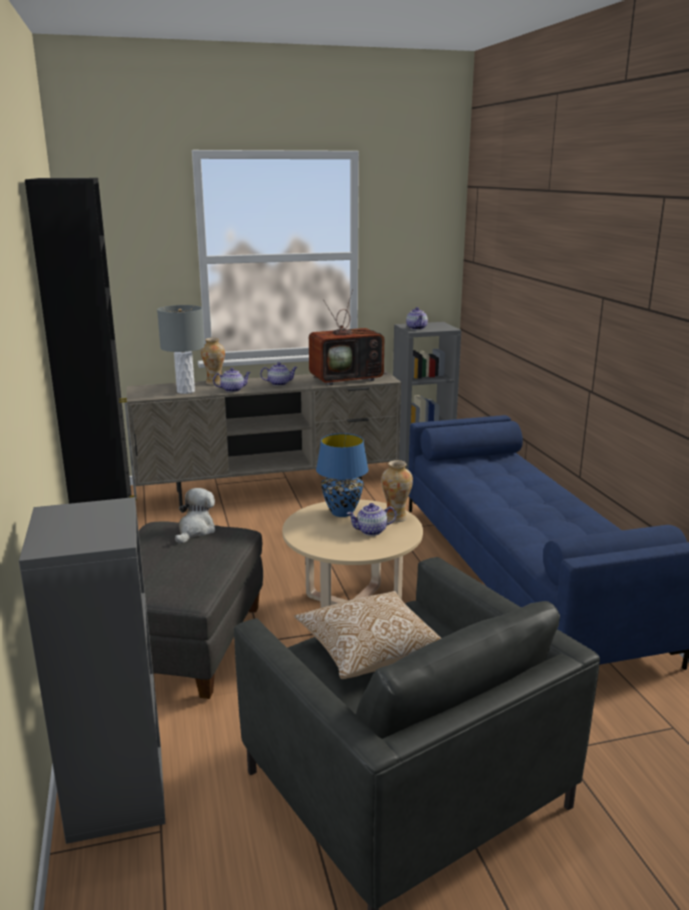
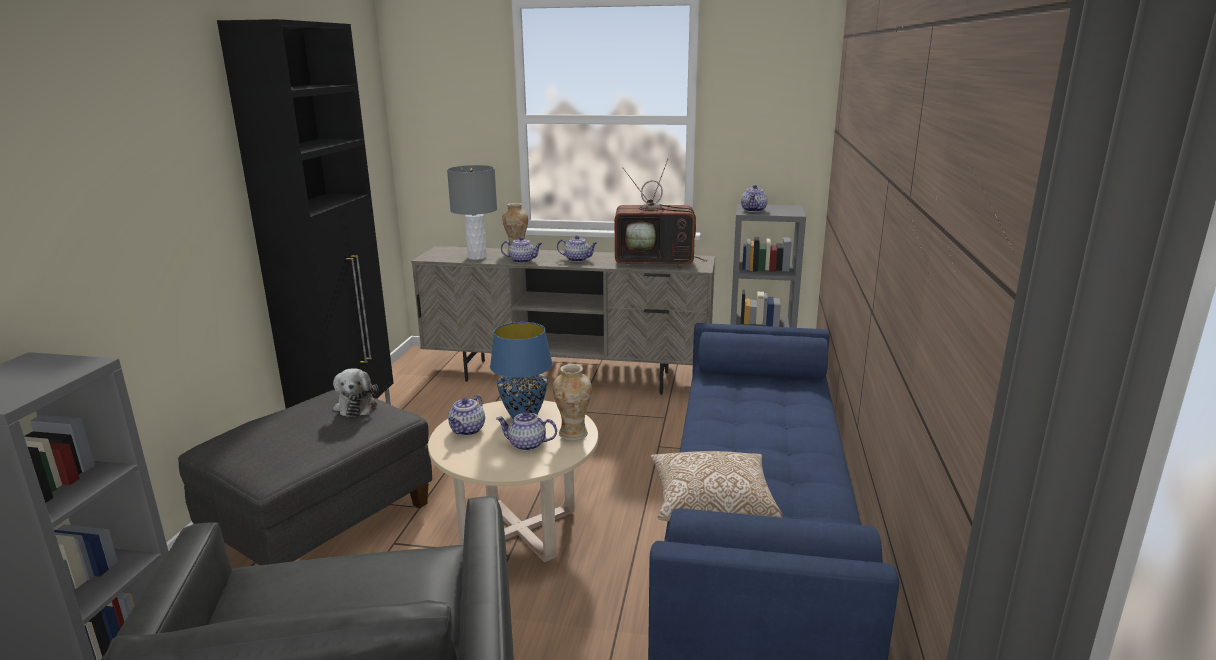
camera: 25 degrees right, 0 degrees up
(195, 530) = (356, 406): plush toy -> plush toy turned 120 degrees clockwise
(312, 531) = (467, 430): none -> teapot
(369, 651) = (317, 598): pillow -> pillow (712, 504)

